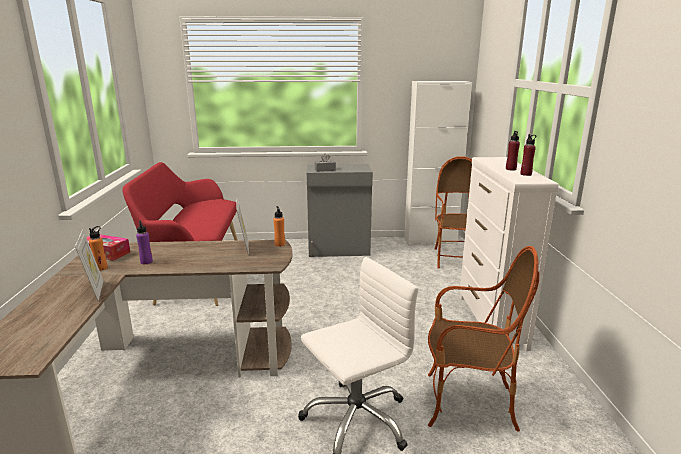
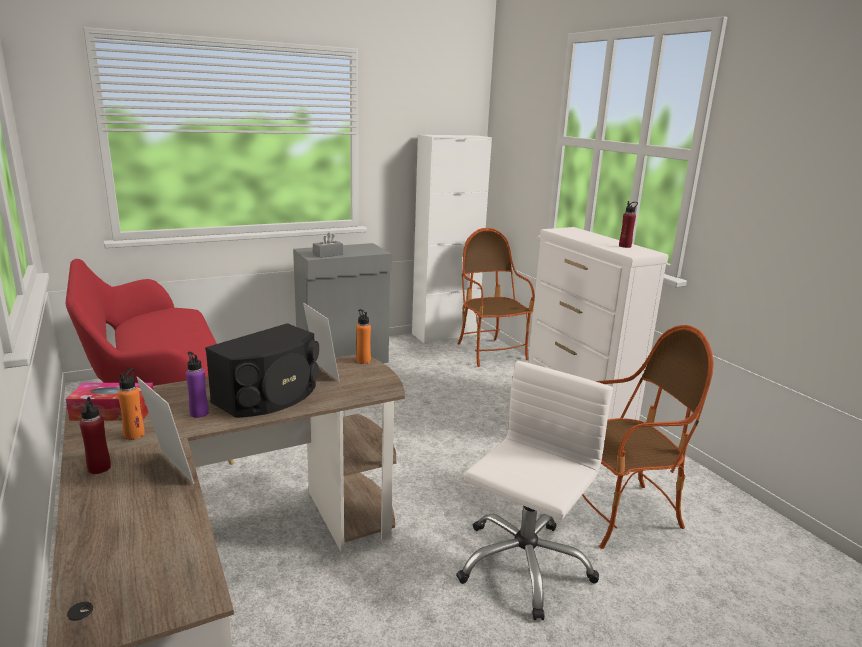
camera: 25 degrees left, 0 degrees up
(196, 258) = (270, 396): none -> black speaker
(510, 169) = (602, 241): red bottle -> red bottle (99, 468)

